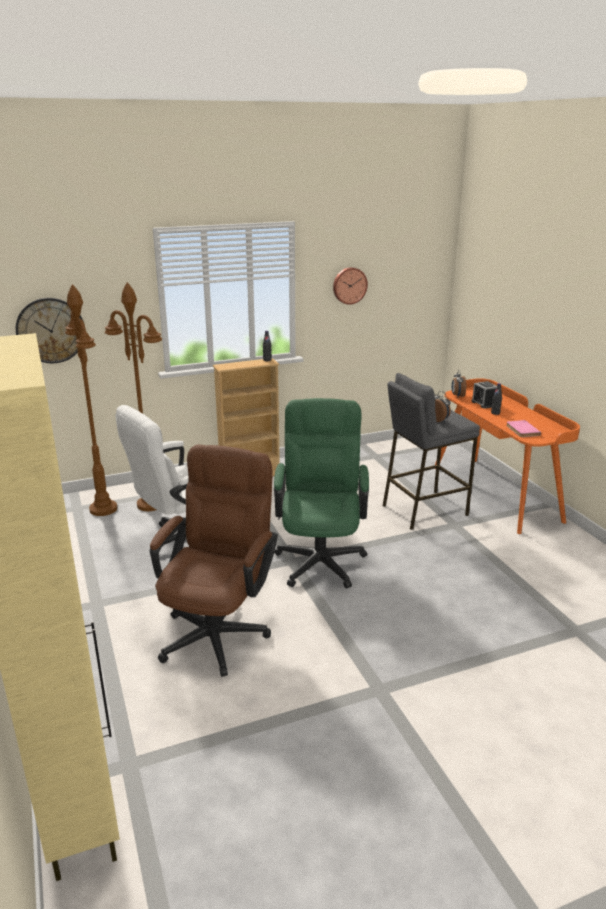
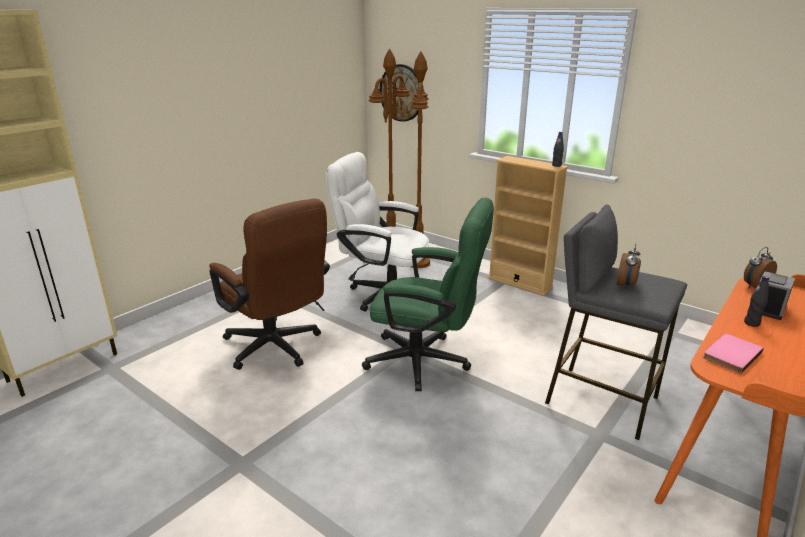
camera: 60 degrees right, 0 degrees up
(219, 629) = (277, 349): brown office chair -> brown office chair turned 60 degrees clockwise
(320, 557) = (427, 362): green office chair -> green office chair turned 45 degrees clockwise
(349, 285) = (701, 102): wall clock -> none

